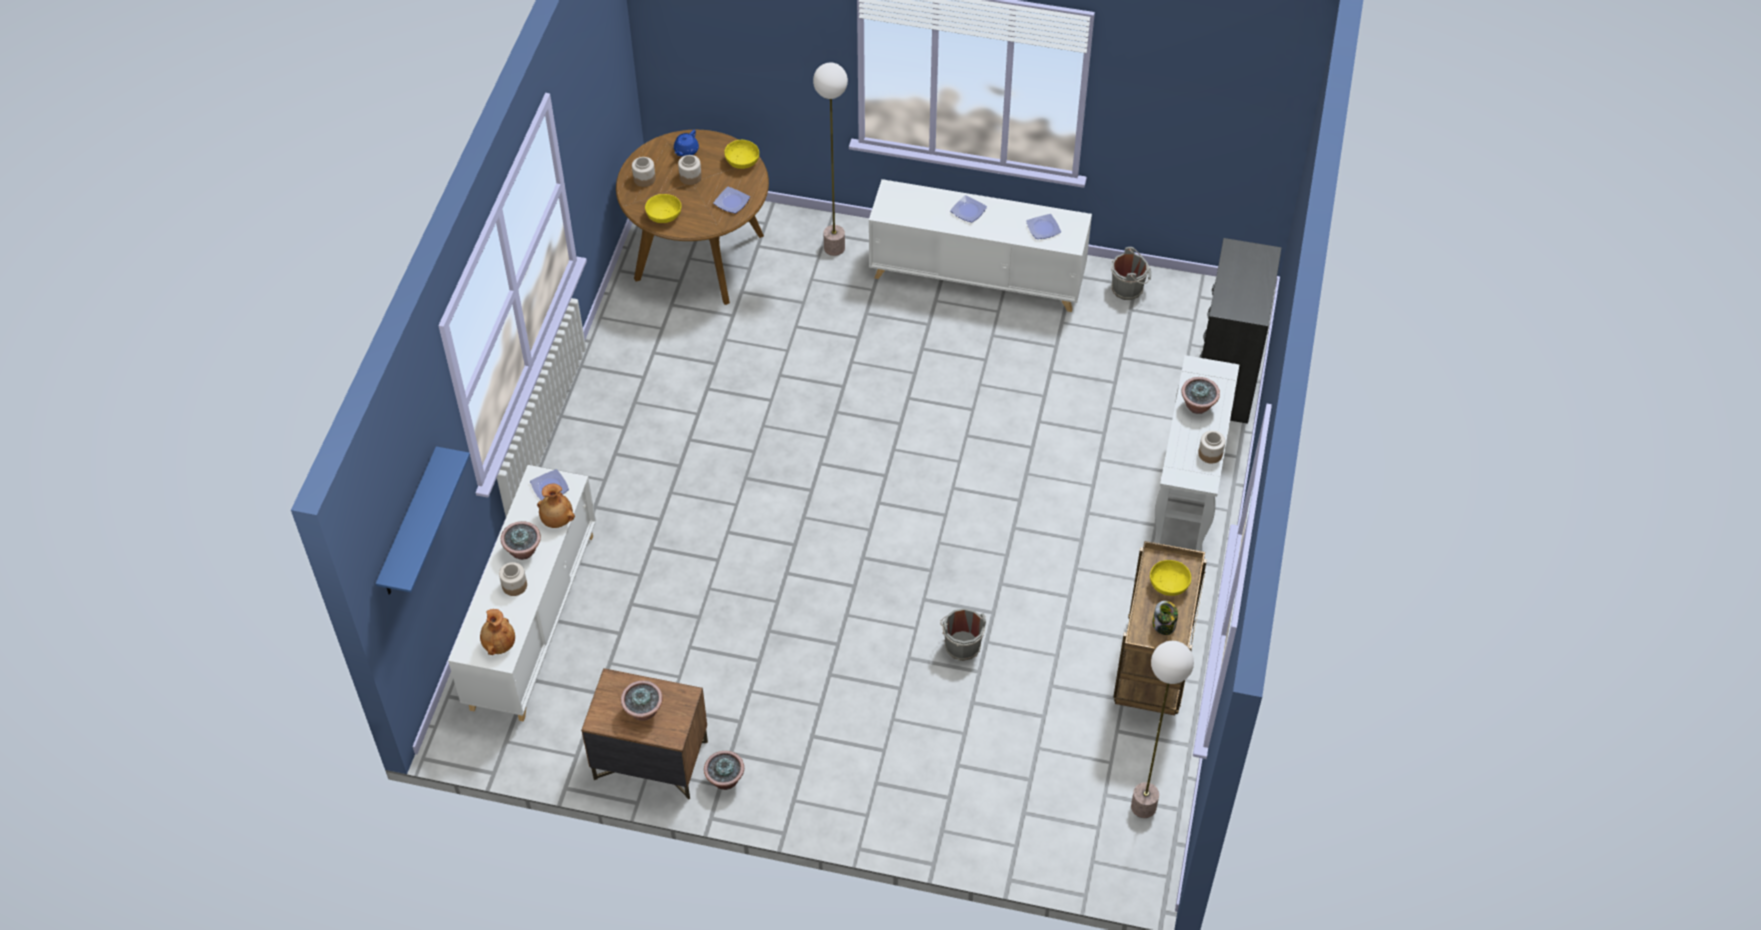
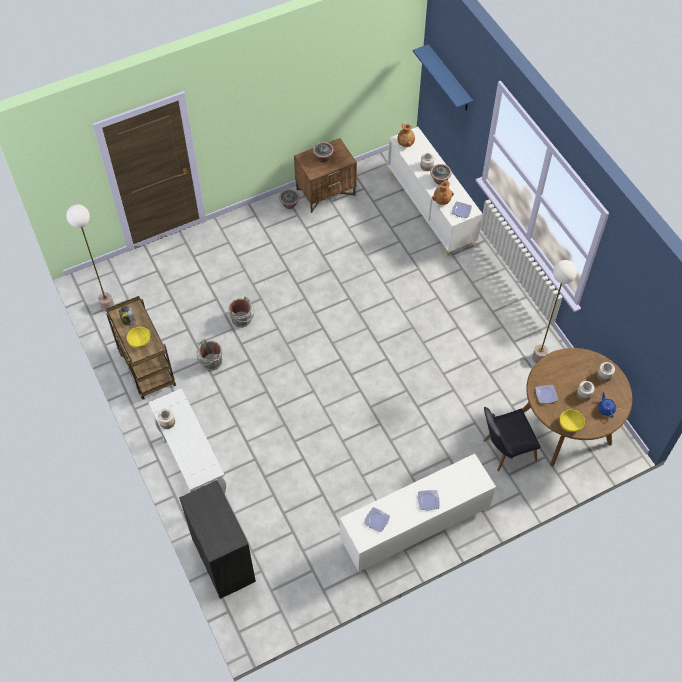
camera: 140 degrees right, 5 degrees up
(664, 215) = (568, 361): yellow bowl -> none
(796, 280) = (504, 450): none -> black chair
(834, 247) = (506, 486): floor lamp -> floor lamp (539, 358)
(1128, 288) = (325, 585): grey bucket -> grey bucket (211, 362)
(1198, 406) = (193, 446): potted plant -> none

